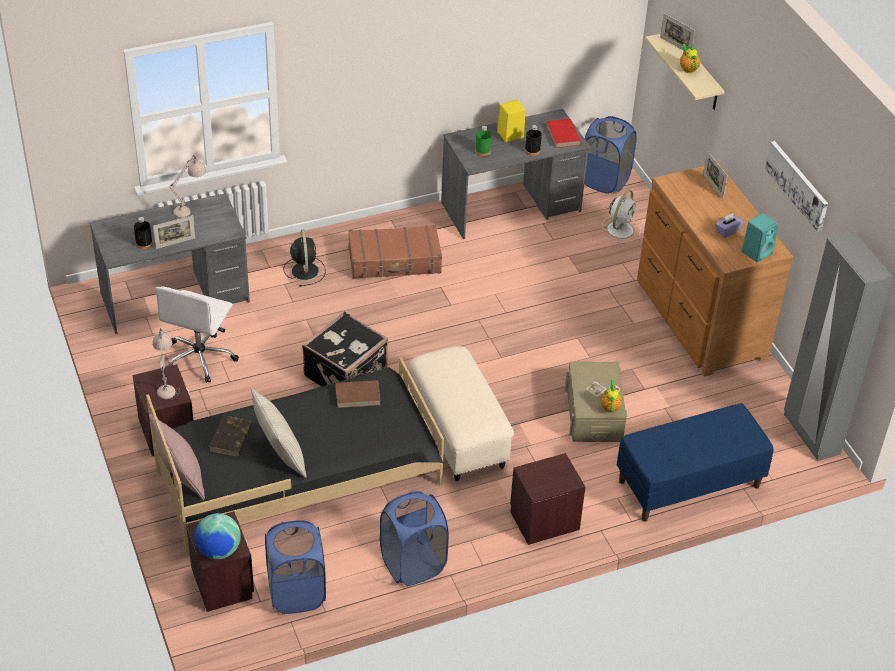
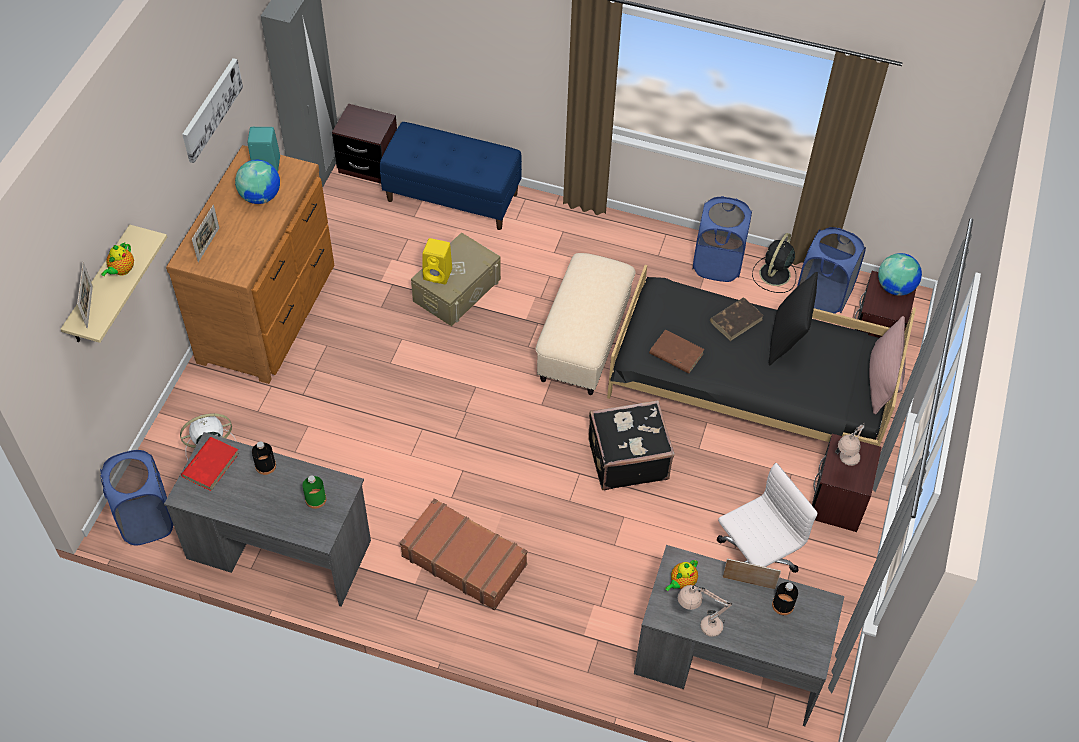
camera: 140 degrees left, 10 degrees up
(231, 438) = (818, 380): brown book -> brown book (736, 320)
(280, 456) = (787, 339): beige pillow -> black pillow
(304, 270) = (565, 610): black fan -> black fan (774, 275)
(509, 135) = (263, 503): yellow speaker -> yellow speaker (438, 274)
(544, 520) = (588, 236): brown nightstand -> brown nightstand (368, 165)
(610, 406) = (463, 247): teapot -> teapot (681, 583)
(727, 231) = (261, 196): purple tissue box -> globe

